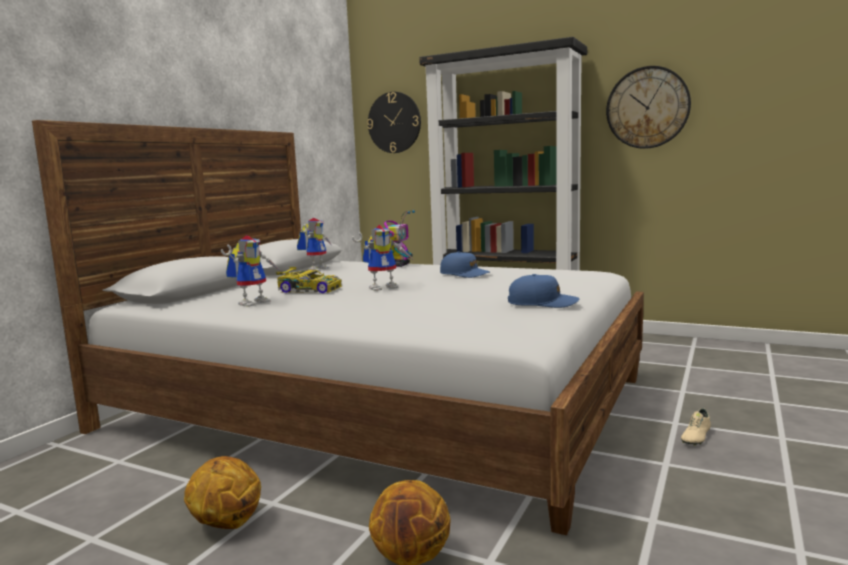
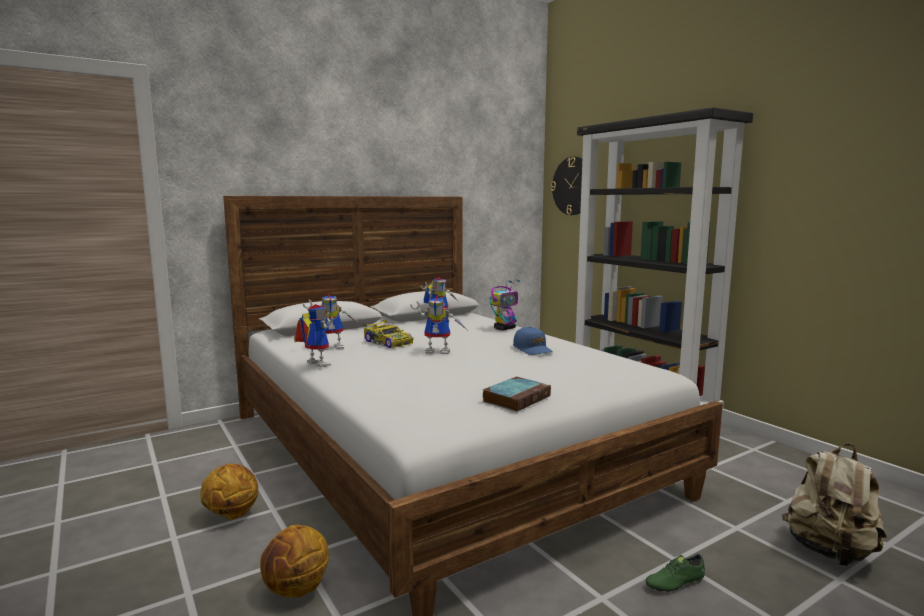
camera: 30 degrees right, 0 degrees up
(272, 318) = (313, 364): none -> toy robot
(542, 303) = (517, 398): blue cap -> book
(647, 108) = (816, 185): wall clock -> none
(695, 437) = (675, 583): beige shoe -> green shoe
(750, 388) = (830, 551): none -> beige backpack

